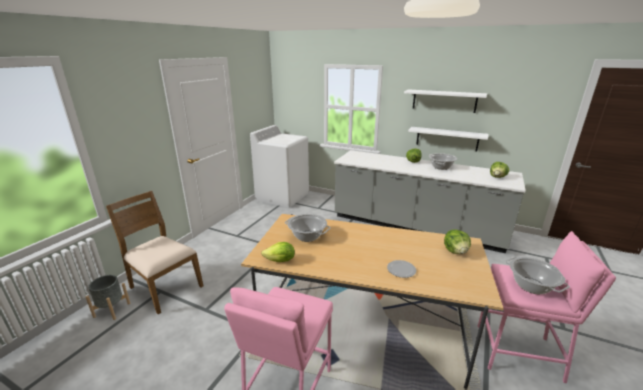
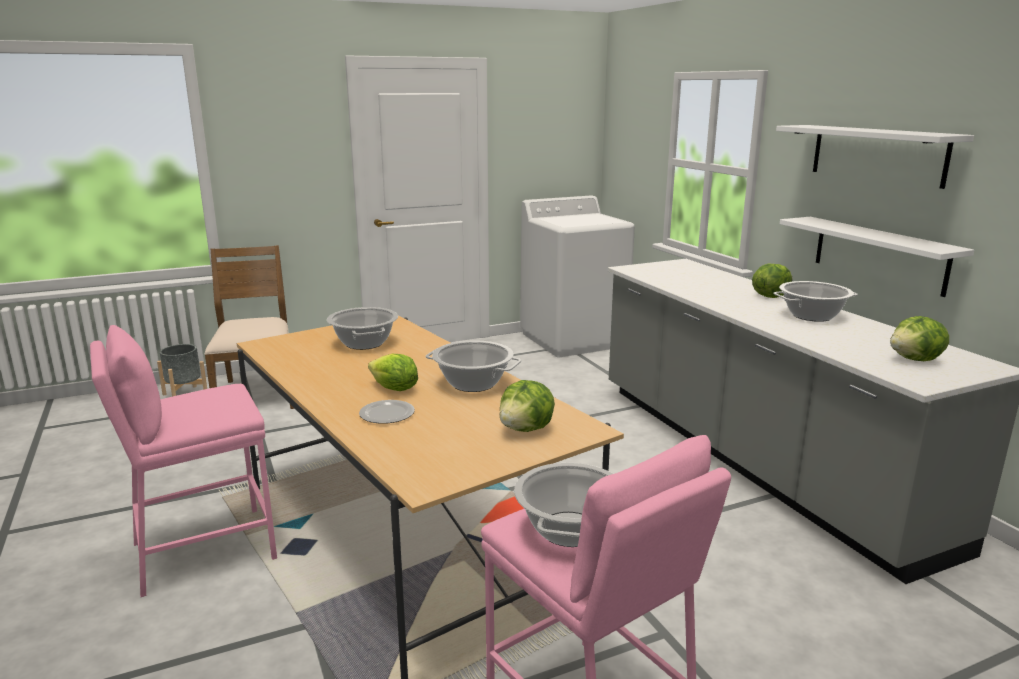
camera: 40 degrees right, 5 degrees down
(280, 261) = (277, 354): lettuce -> lettuce (394, 389)
(395, 238) = (473, 383): none -> cooking pot

